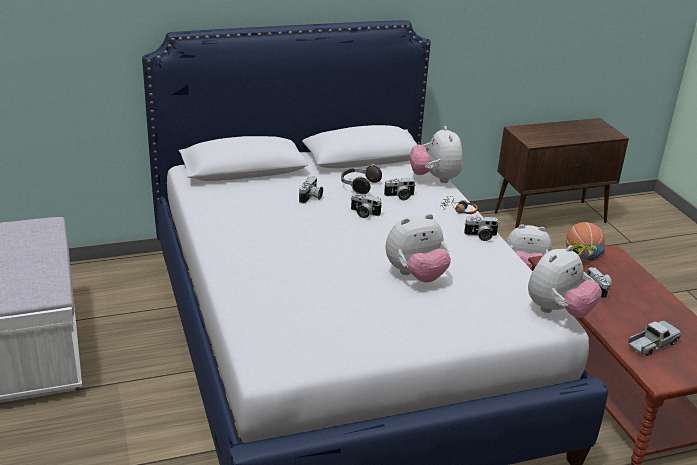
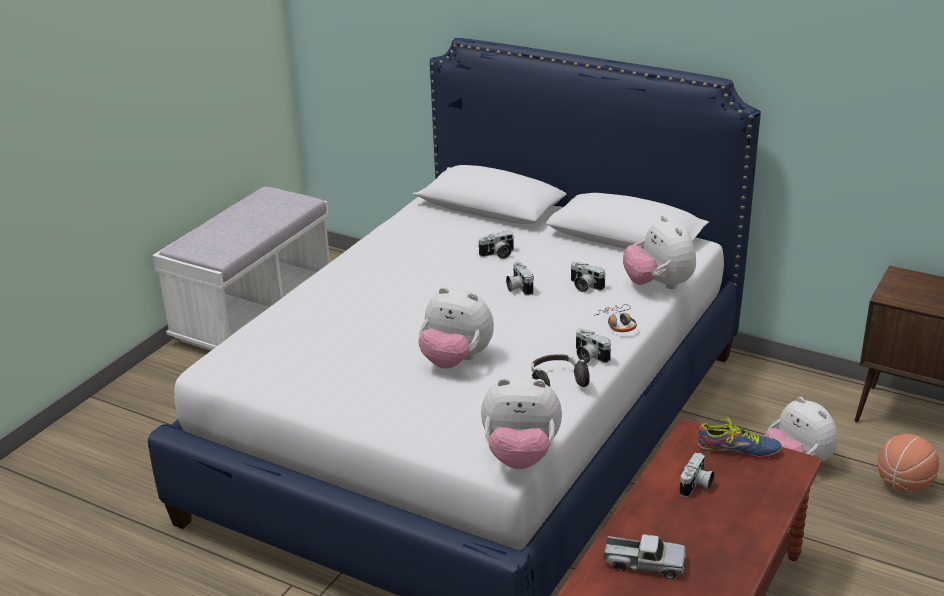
camera: 50 degrees right, 0 degrees up
(359, 186) = (563, 261): headphones -> headphones (556, 383)
(435, 179) = (659, 285): plush toy -> plush toy turned 60 degrees counterclockwise

